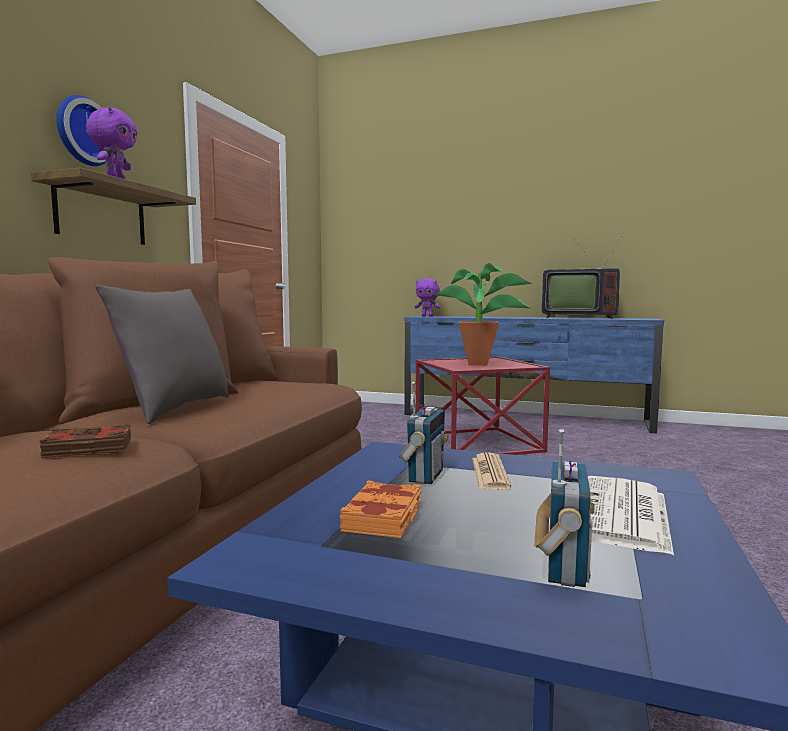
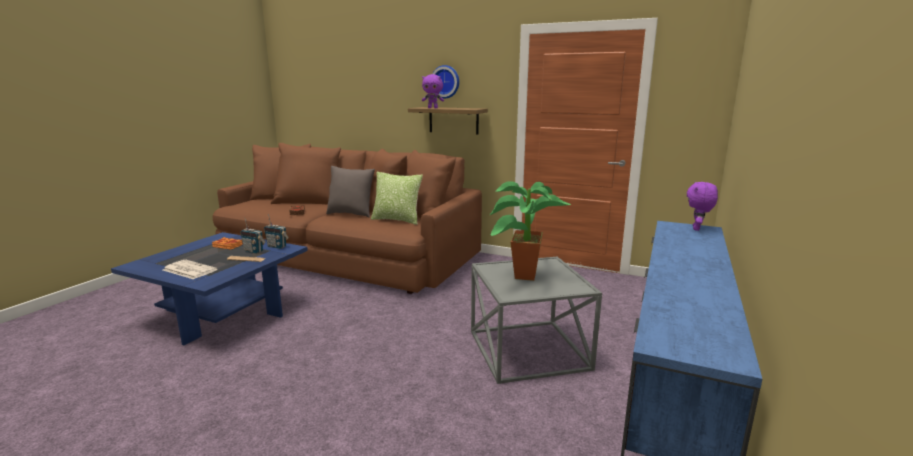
camera: 95 degrees right, 10 degrees up
(253, 388) = (397, 220): none -> pillow
(478, 443) = (527, 350): red side table -> grey side table
(563, 568) = (175, 259): radio -> radio (277, 246)
(576, 317) = (706, 300): television -> none

